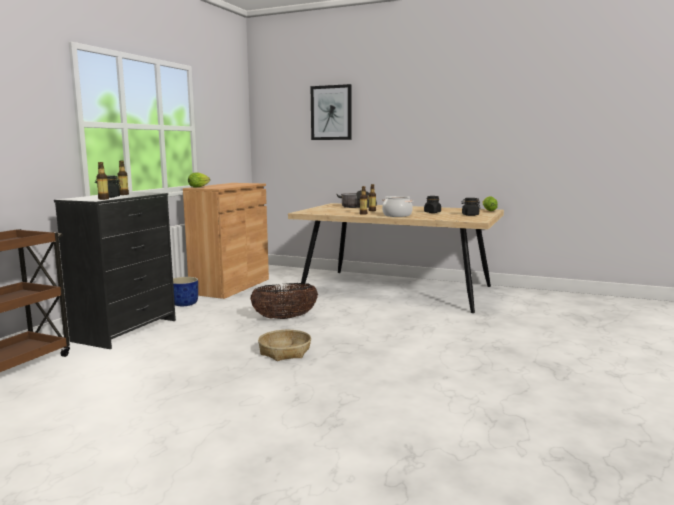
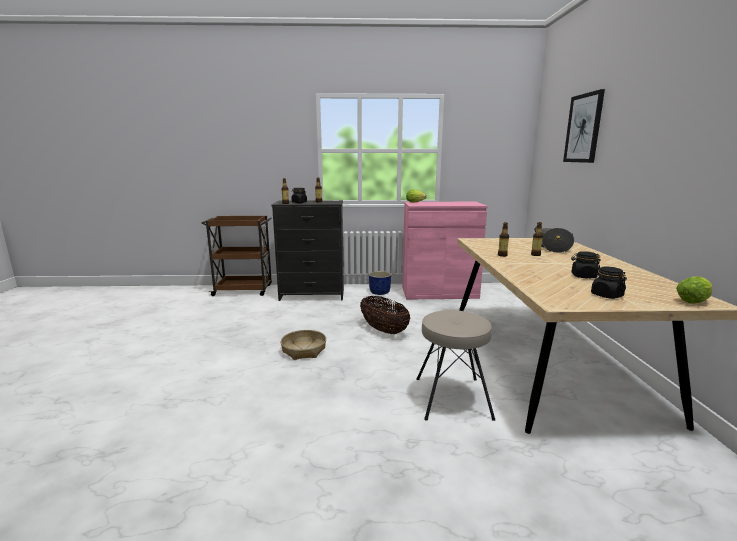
camera: 65 degrees right, 5 degrees up
(231, 286) = (439, 293): brown cabinet -> pink cabinet
(397, 215) = (517, 266): cooking pot -> none
(422, 320) = (451, 398): none -> beige stool

